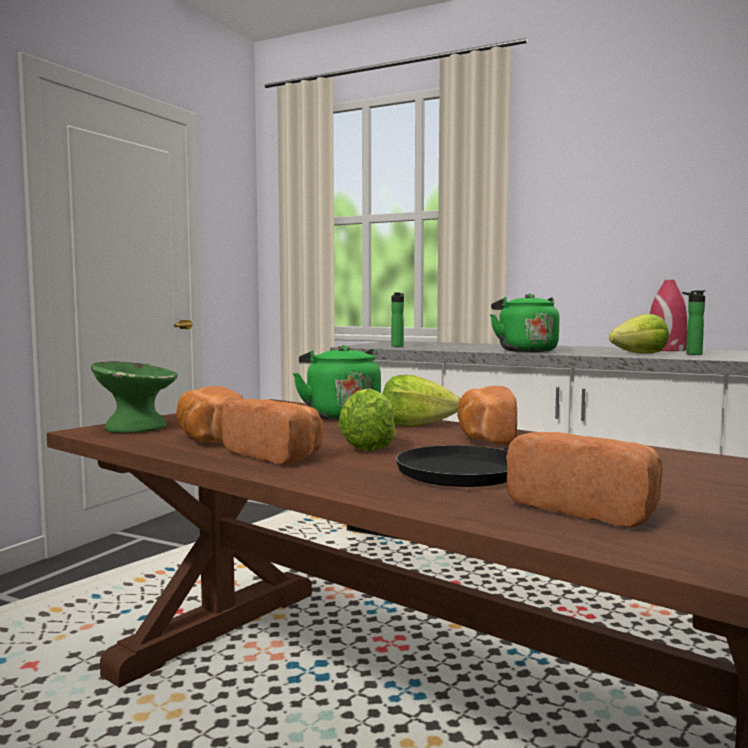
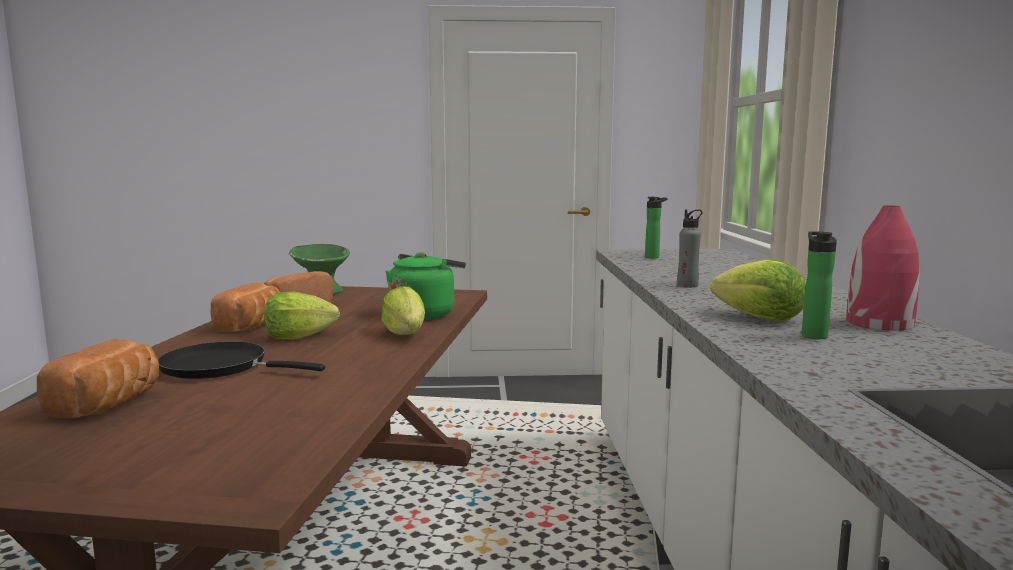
camera: 60 degrees right, 5 degrees up
(484, 438) = (365, 356): bread -> none
(525, 351) = (687, 285): green kettle -> grey bottle

